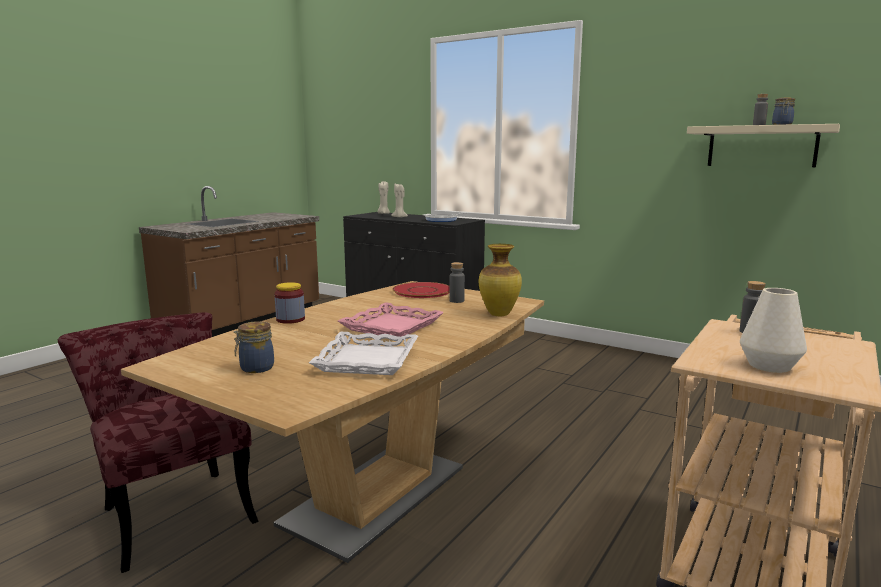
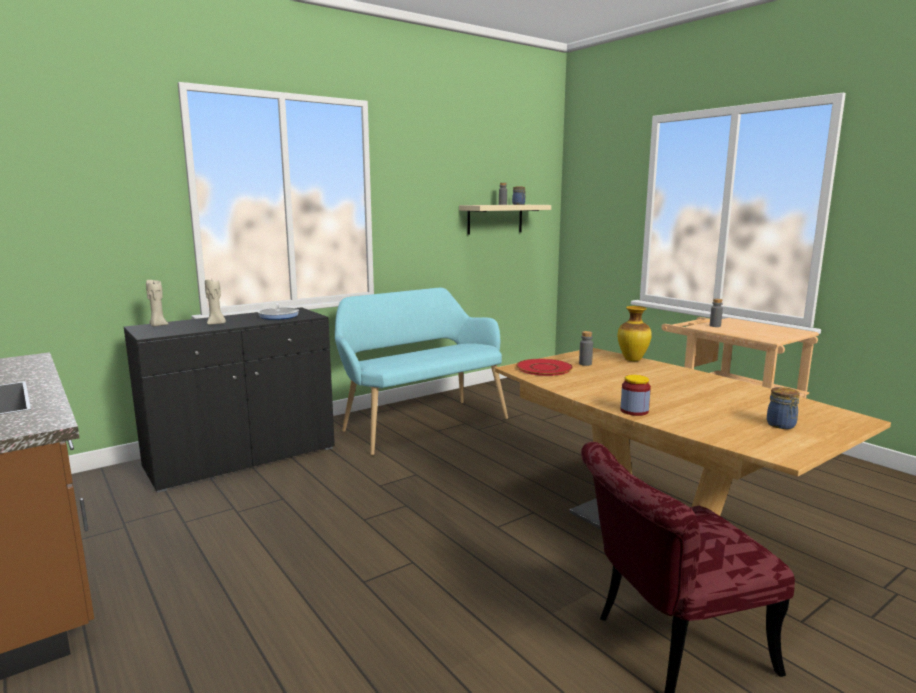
camera: 70 degrees left, 0 degrees up
(368, 360) = (752, 397): white tray -> none
(392, 327) = (663, 385): pink tray -> none
(546, 359) = (421, 423): none -> turquoise bench
(769, 366) = (774, 333): white vase -> none

